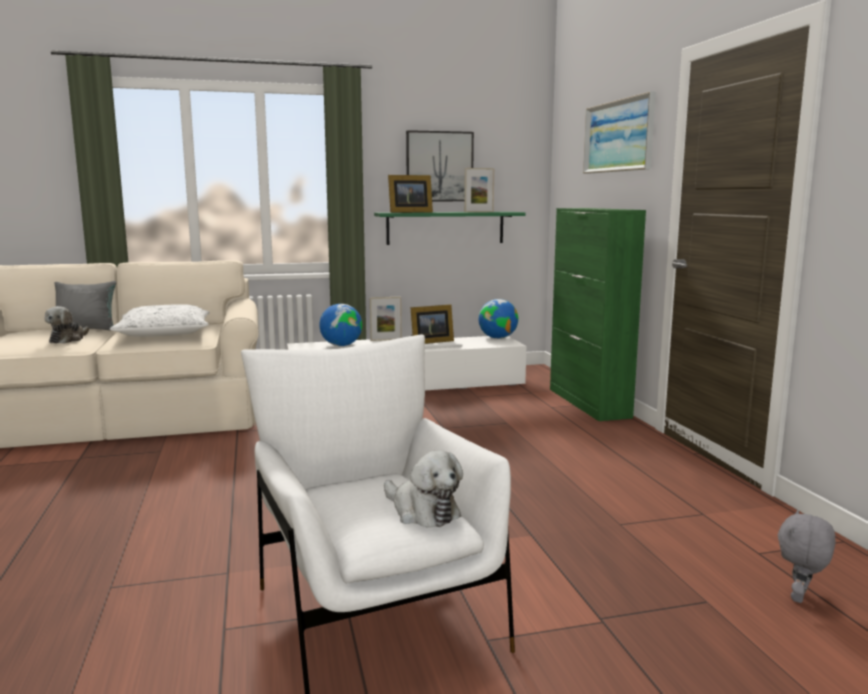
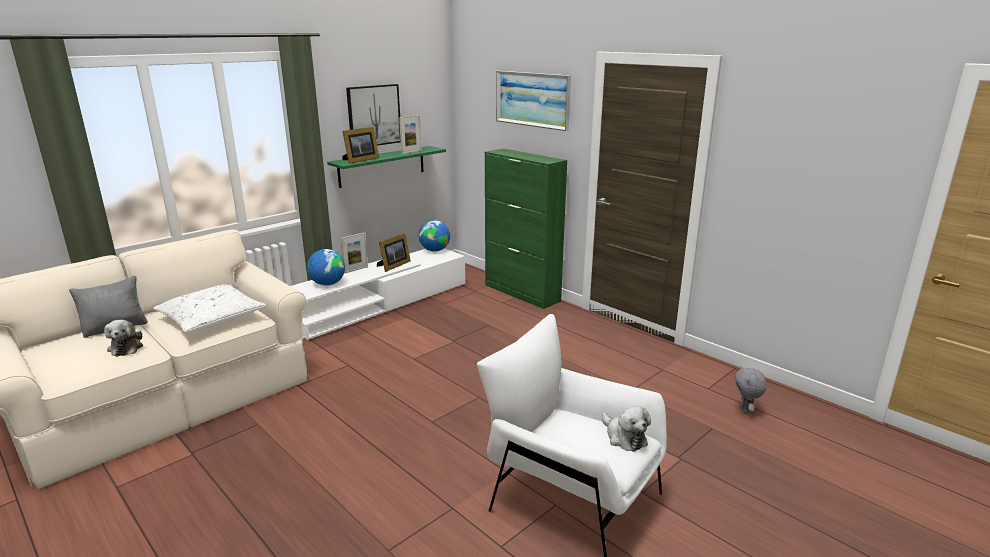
camera: 30 degrees left, 10 degrees up
(422, 511) = (624, 437): plush toy -> plush toy turned 45 degrees clockwise

